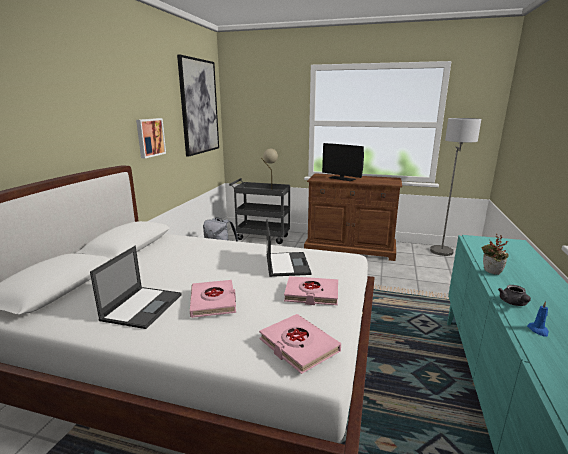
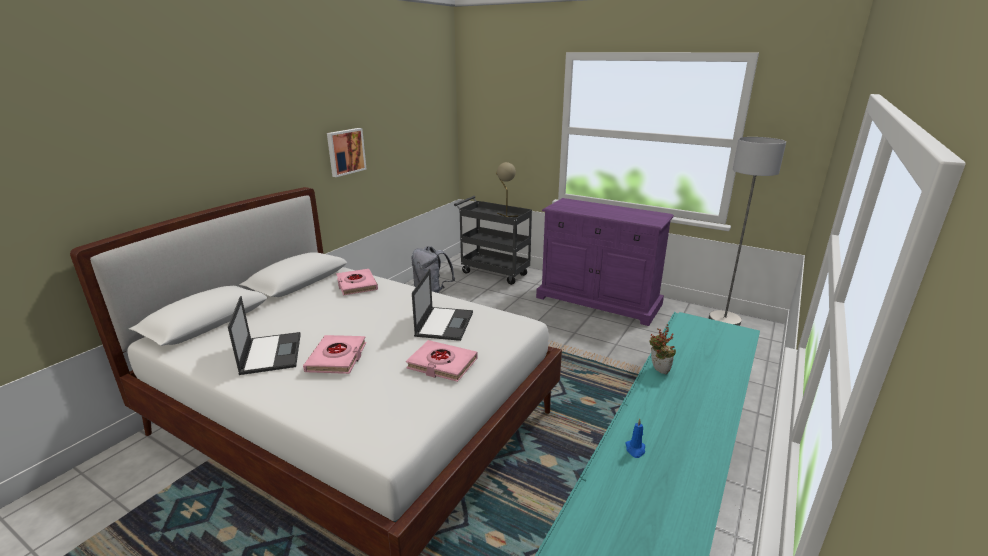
camera: 15 degrees right, 5 degrees up
(143, 306) = (271, 353): laptop -> laptop turned 45 degrees counterclockwise
(199, 107) = (420, 107): picture -> none
(298, 346) = (382, 419): pink book -> pink book (356, 285)
(342, 178) = (589, 209): monitor -> none
(351, 248) = (599, 301): brown dresser -> purple dresser
(514, 303) = (643, 413): grey teapot -> none

